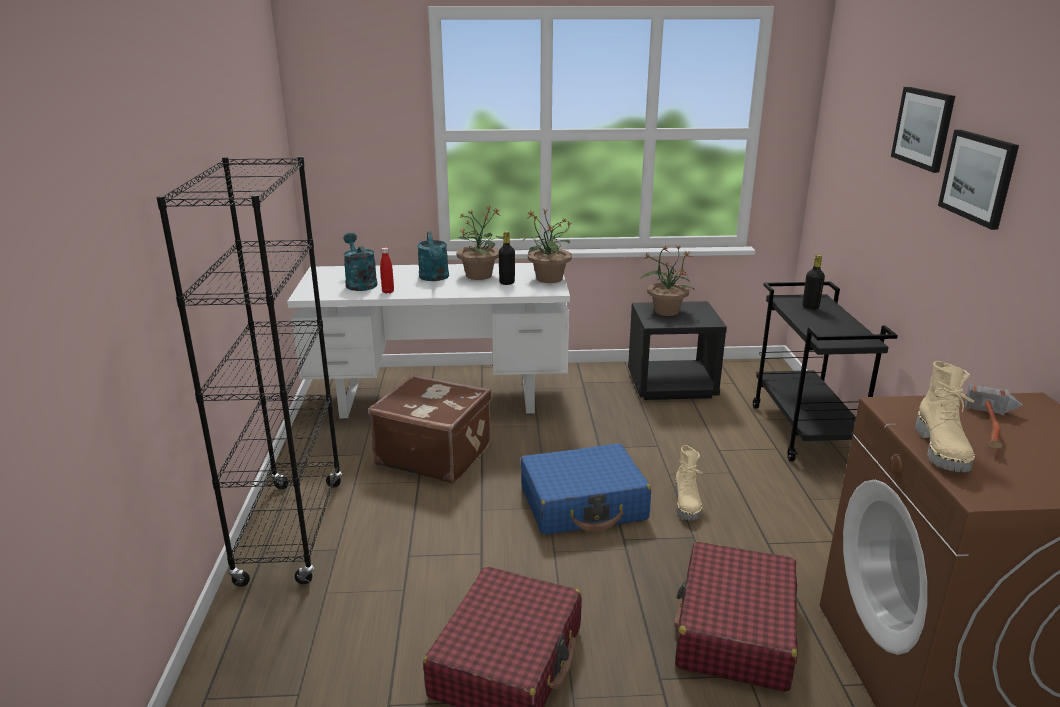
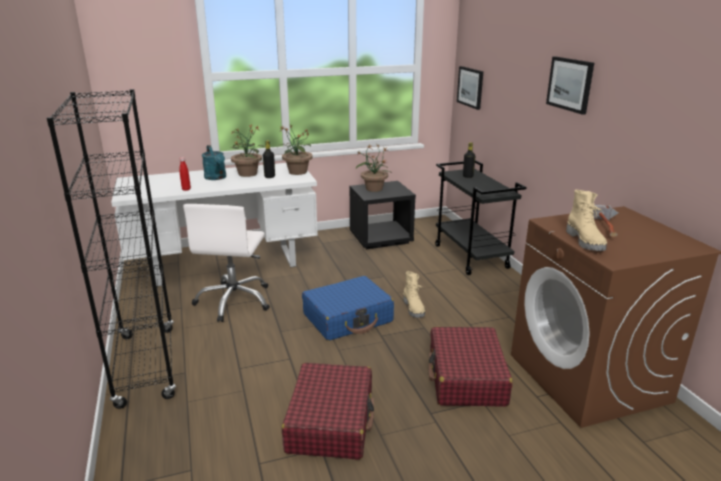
camera: 15 degrees left, 0 degrees up
(359, 283) = (162, 185): turquoise watering can -> none
(434, 454) = (234, 301): brown suitcase -> white office chair
(923, 128) = (531, 57): picture -> picture (470, 87)

